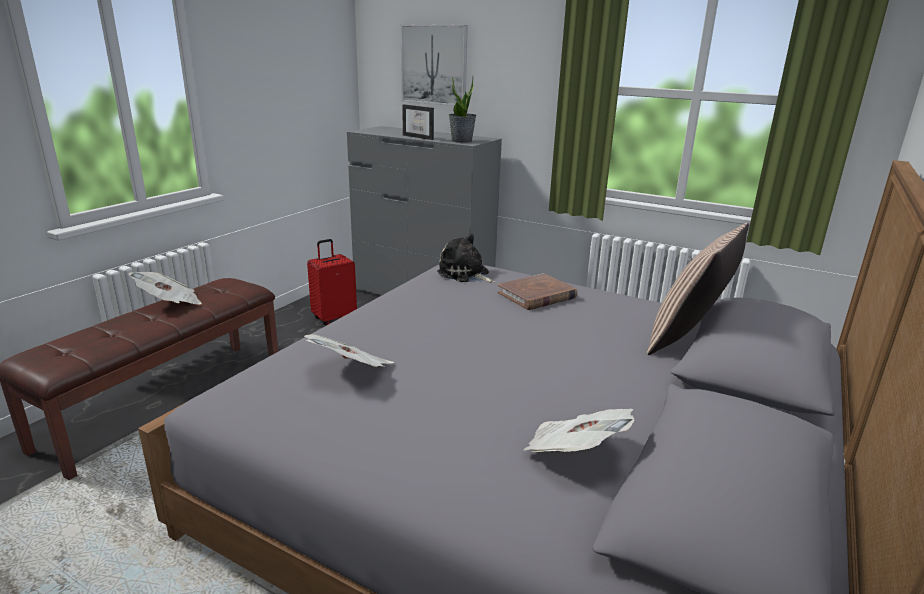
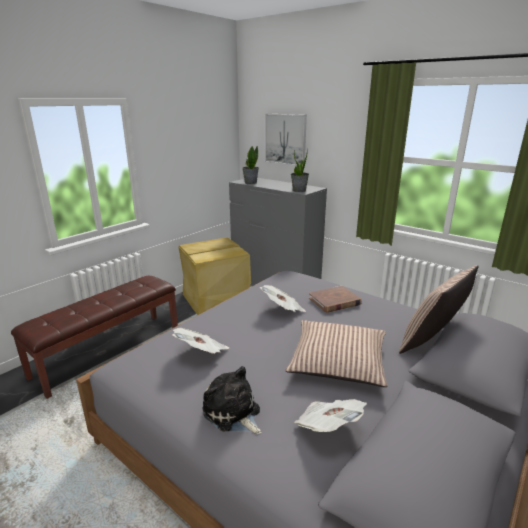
camera: 10 degrees right, 0 degrees up
(170, 303) = (112, 292): newspaper -> newspaper (283, 309)
(334, 318) = (216, 299): red suitcase -> beige storage box
(382, 132) = (250, 183): none -> potted plant
(421, 137) = (274, 187): picture frame -> none
(465, 274) = (291, 282): plush toy -> plush toy (233, 413)
(564, 370) = (338, 361): none -> pillow

